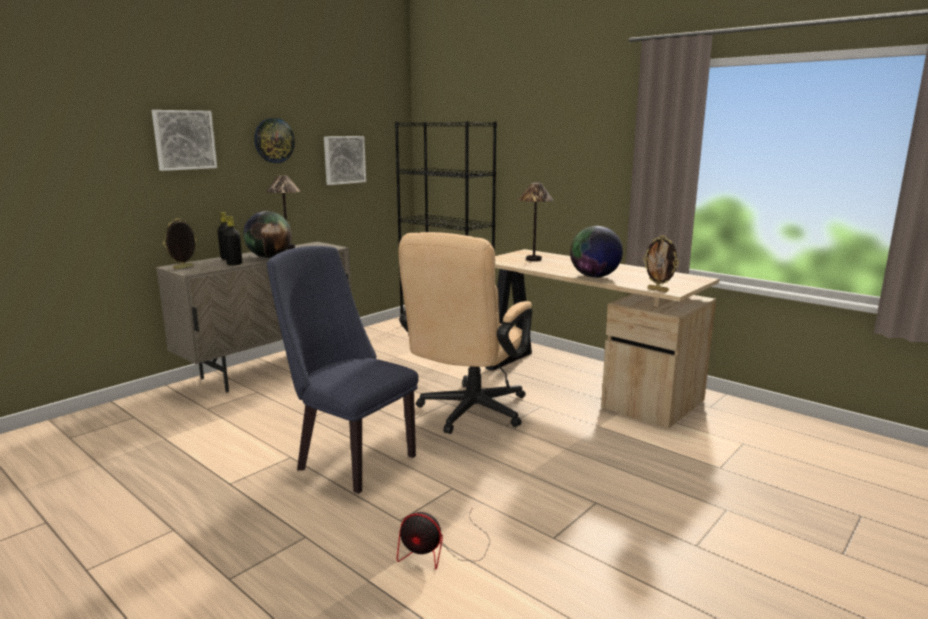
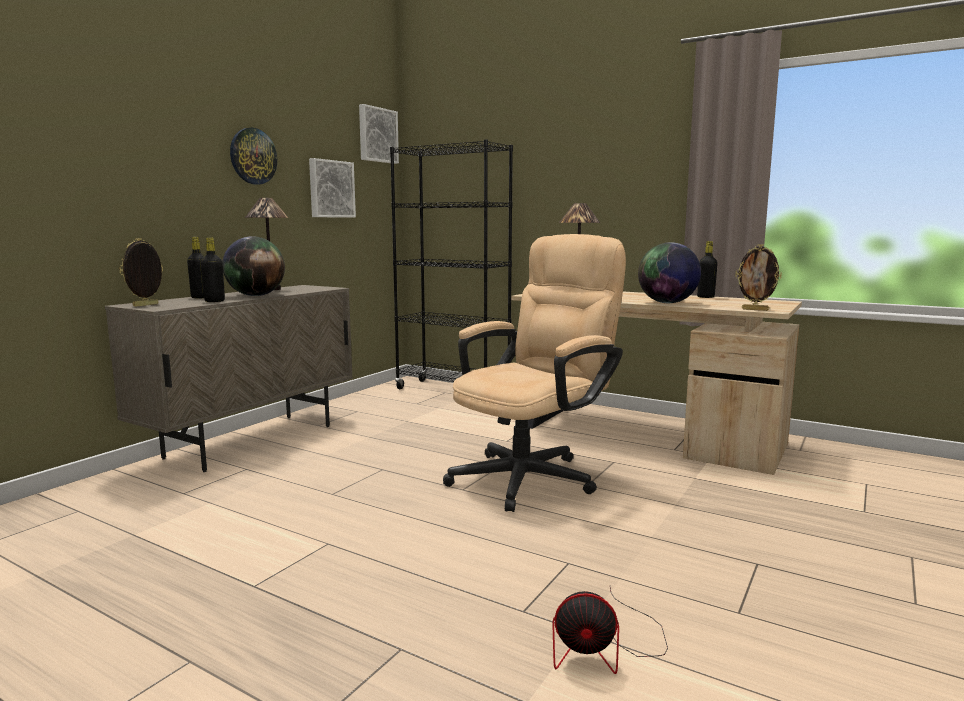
camera: 10 degrees left, 5 degrees down
(184, 140) = (143, 142): picture -> picture (377, 135)
(349, 459) = (411, 539): blue chair -> none
(468, 414) = (533, 475): beige office chair -> beige office chair turned 150 degrees counterclockwise
(640, 269) = (705, 297): none -> black bottle

